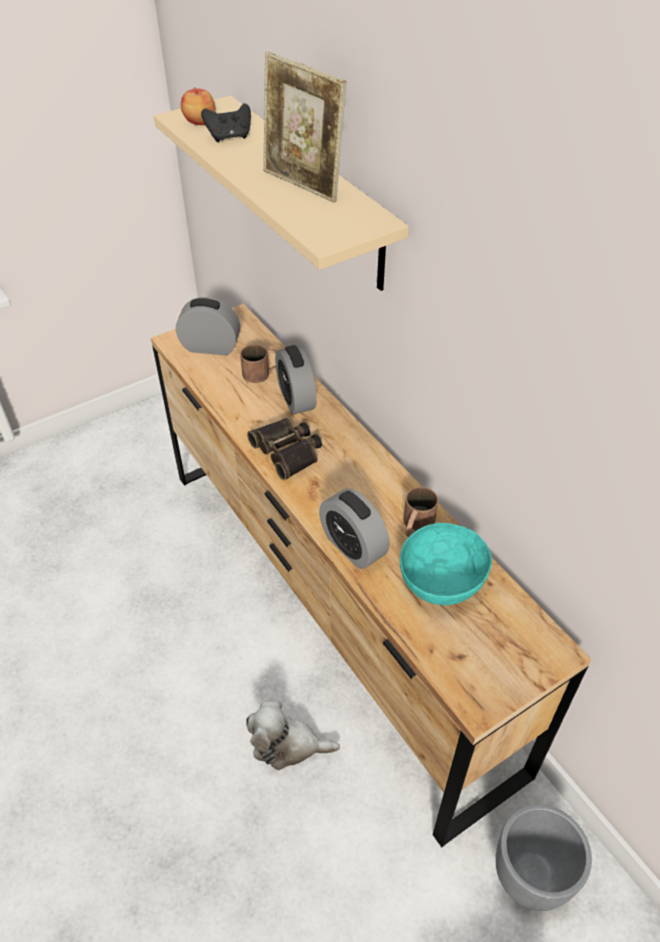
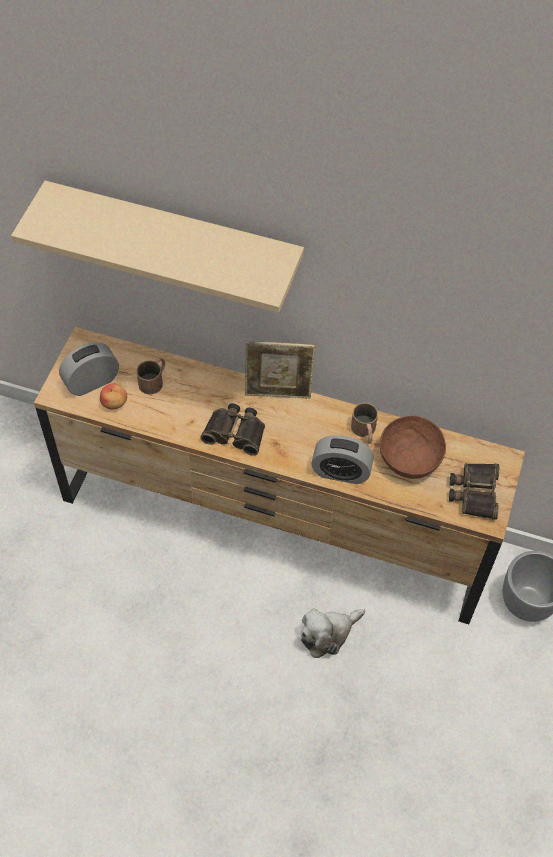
camera: 40 degrees left, 10 degrees up
(199, 122) = (57, 224): apple -> apple (114, 403)
(229, 137) = (98, 228): black game controller -> none
(296, 399) = (200, 387): alarm clock -> none
(303, 185) = (202, 248): picture frame -> picture frame (278, 393)
(441, 579) = (409, 457): turquoise bowl -> brown bowl
(484, 662) = (474, 492): none -> binoculars

